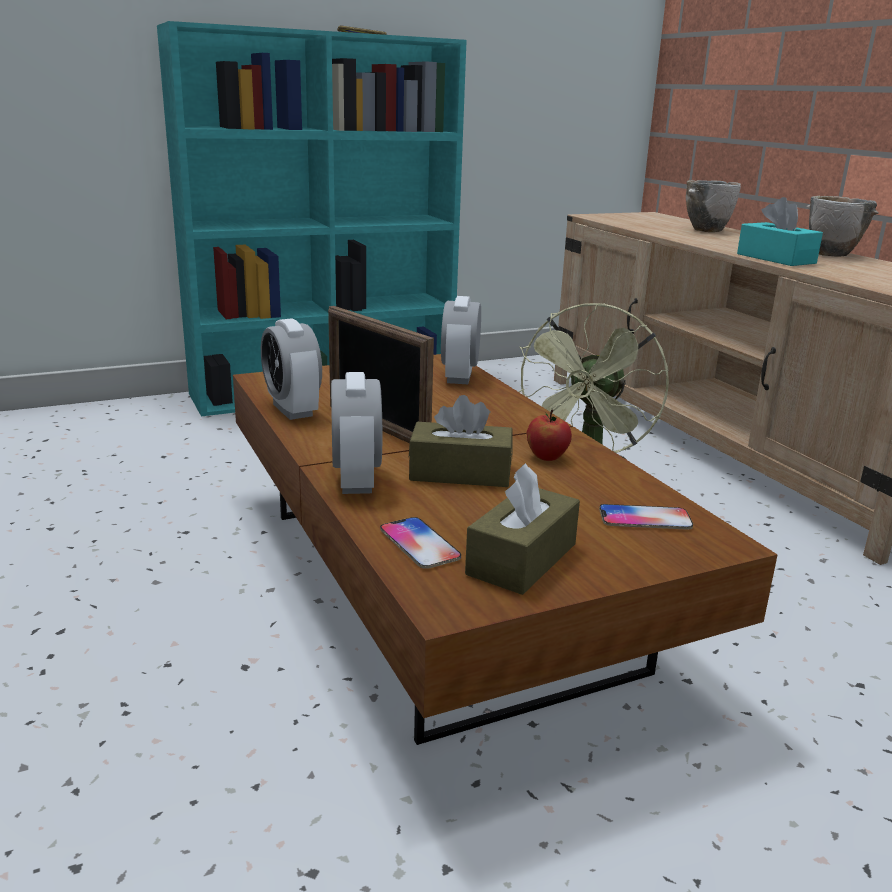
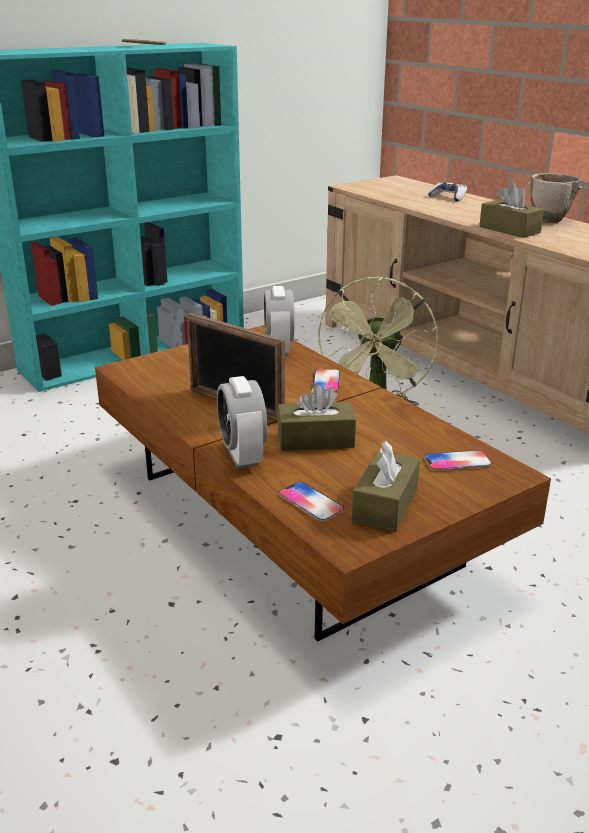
camera: 10 degrees left, 5 degrees up
(293, 410) = (162, 397): alarm clock -> none
(503, 414) = (326, 382): none -> phone
(547, 457) = (372, 417): apple -> none
(708, 230) = (448, 197): bowl -> game controller
(775, 258) = (509, 230): turquoise tissue box -> brown tissue box

